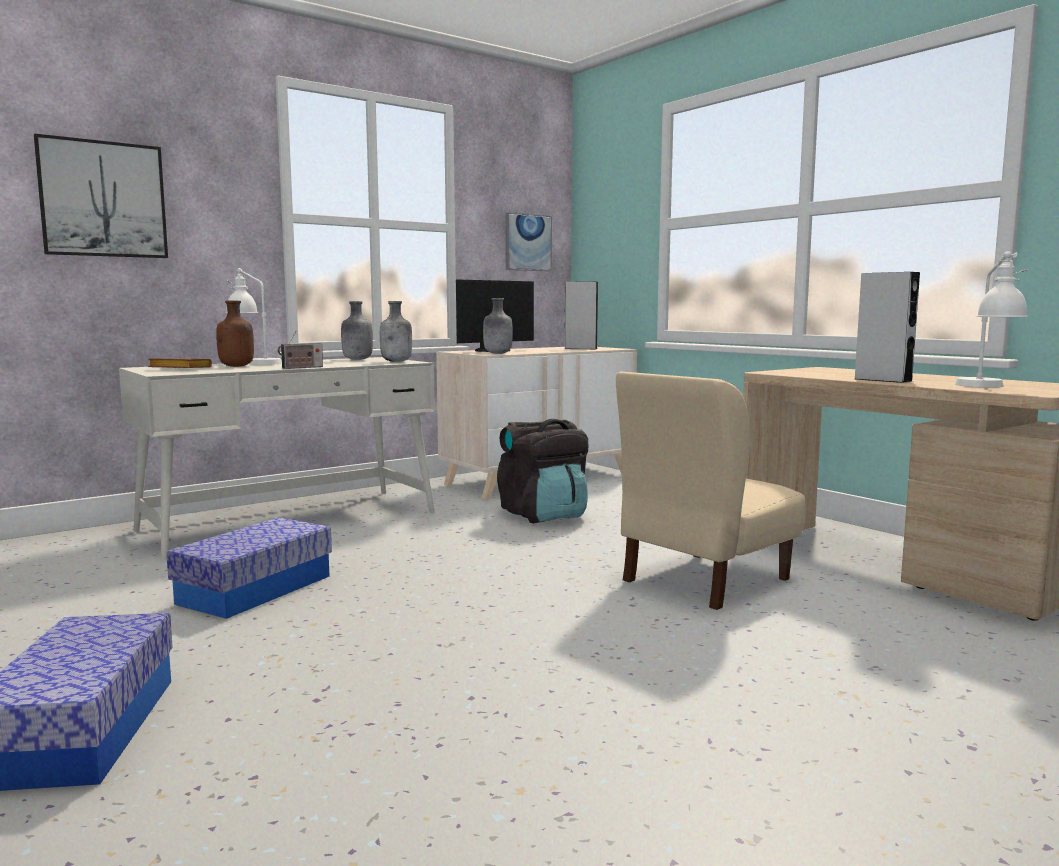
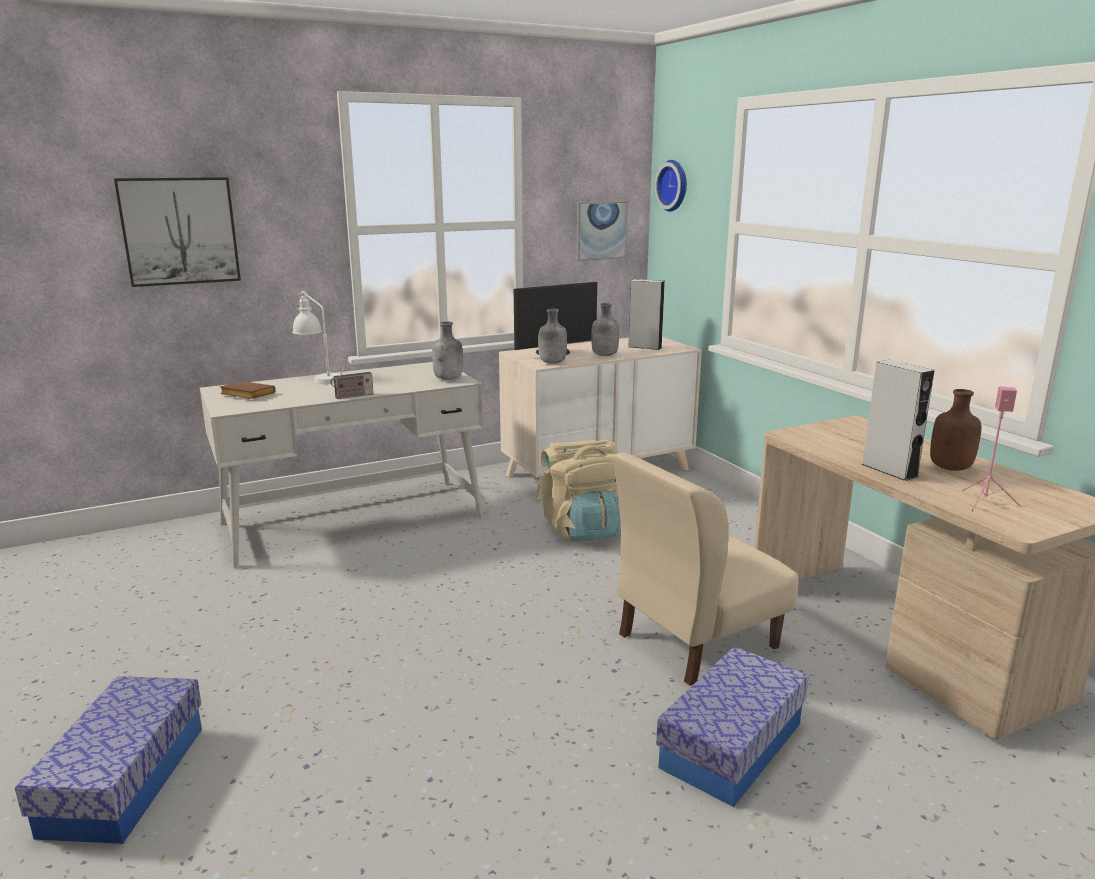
camera: 10 degrees right, 10 degrees up
(237, 366) = (299, 389): brown bottle -> brown bottle (951, 468)
(255, 589) = (298, 616): storage box -> storage box (731, 745)
(357, 359) = (416, 370): grey bottle -> grey bottle (604, 355)
(543, 515) = (582, 529): black backpack -> beige backpack
(598, 198) = (674, 185): none -> wall clock
(988, 387) = (984, 503): white table lamp -> pink speaker

